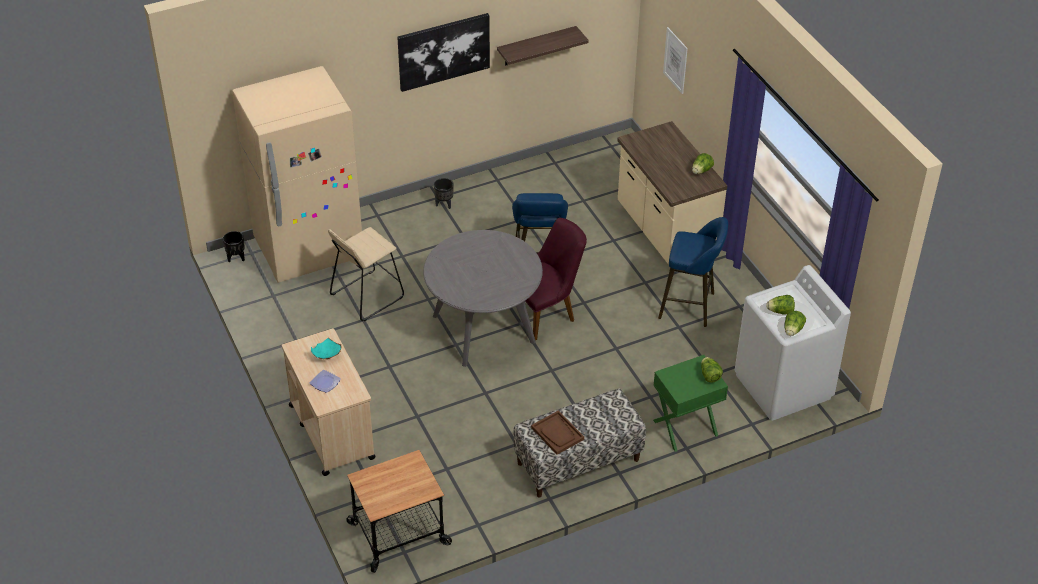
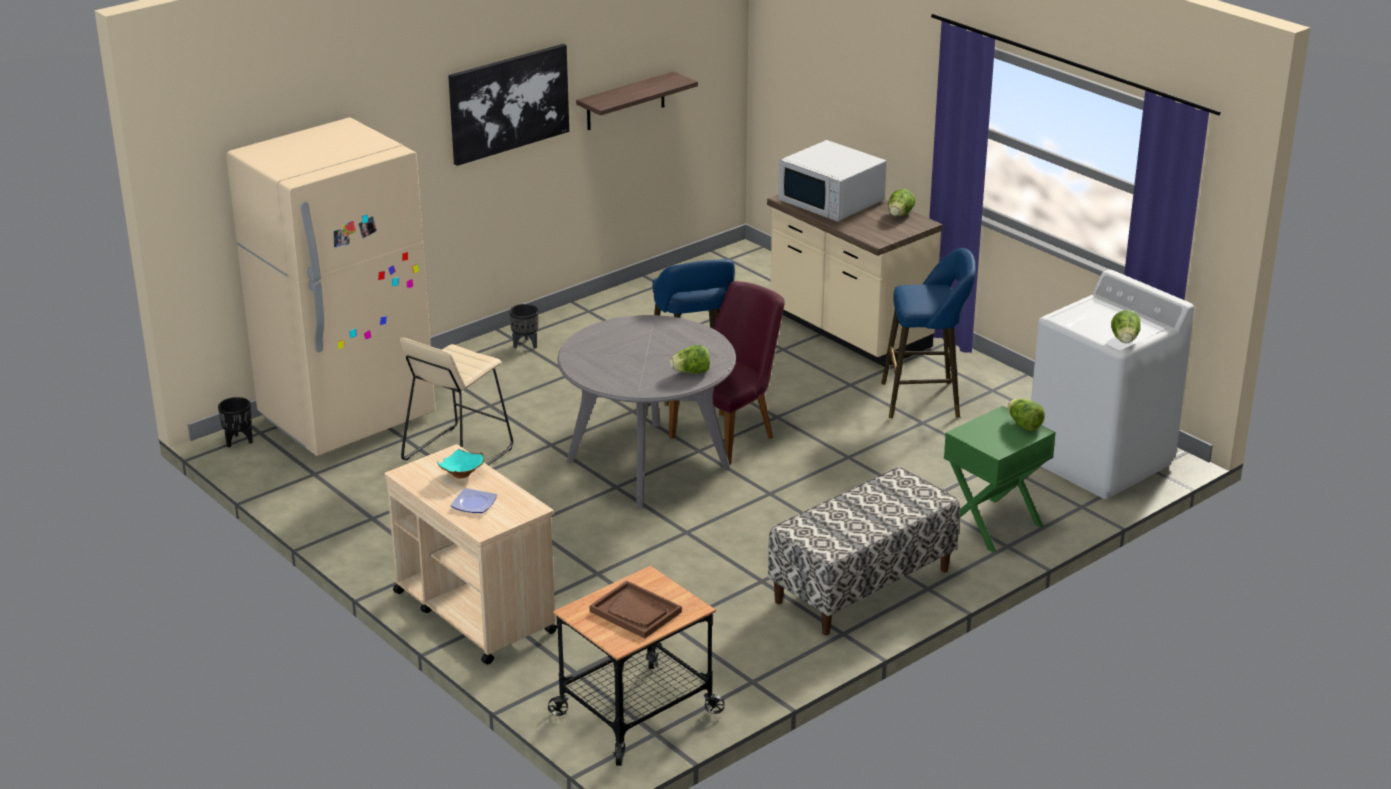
camera: 15 degrees left, 15 degrees down
(557, 433) = (839, 527): brown tray -> brown tray (635, 612)
(660, 148) = (832, 201): none -> white microwave
(675, 60) = (820, 94): picture -> none
(780, 311) = (1096, 325): lettuce -> lettuce (691, 372)

